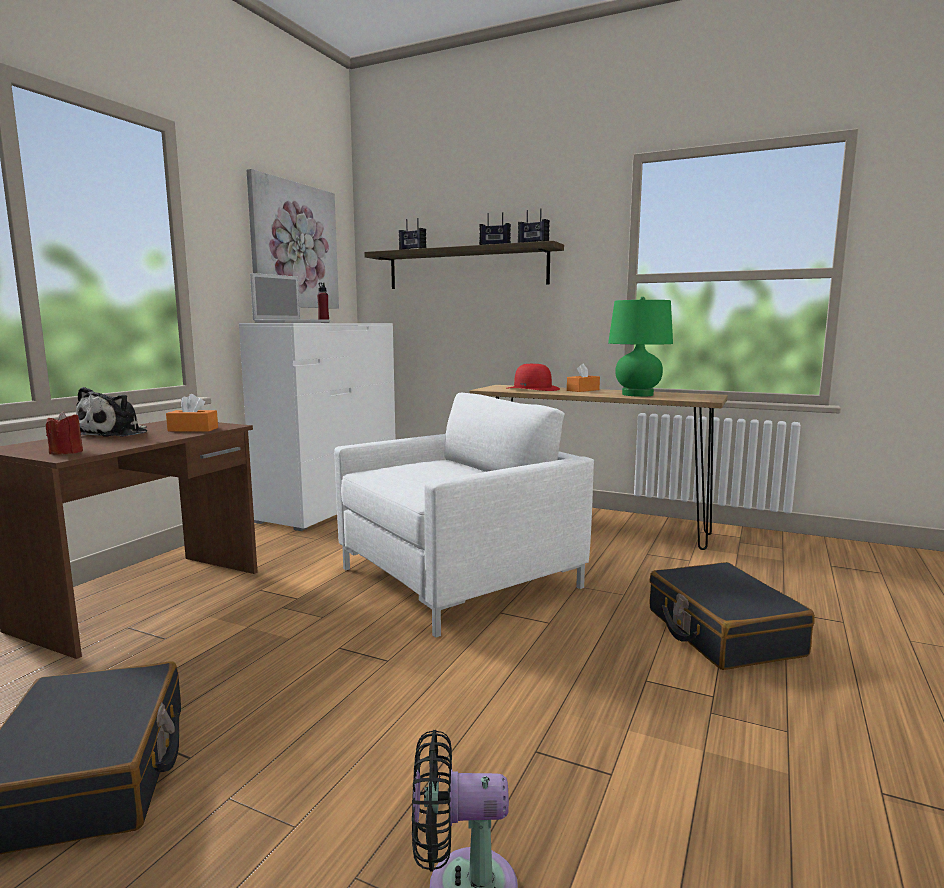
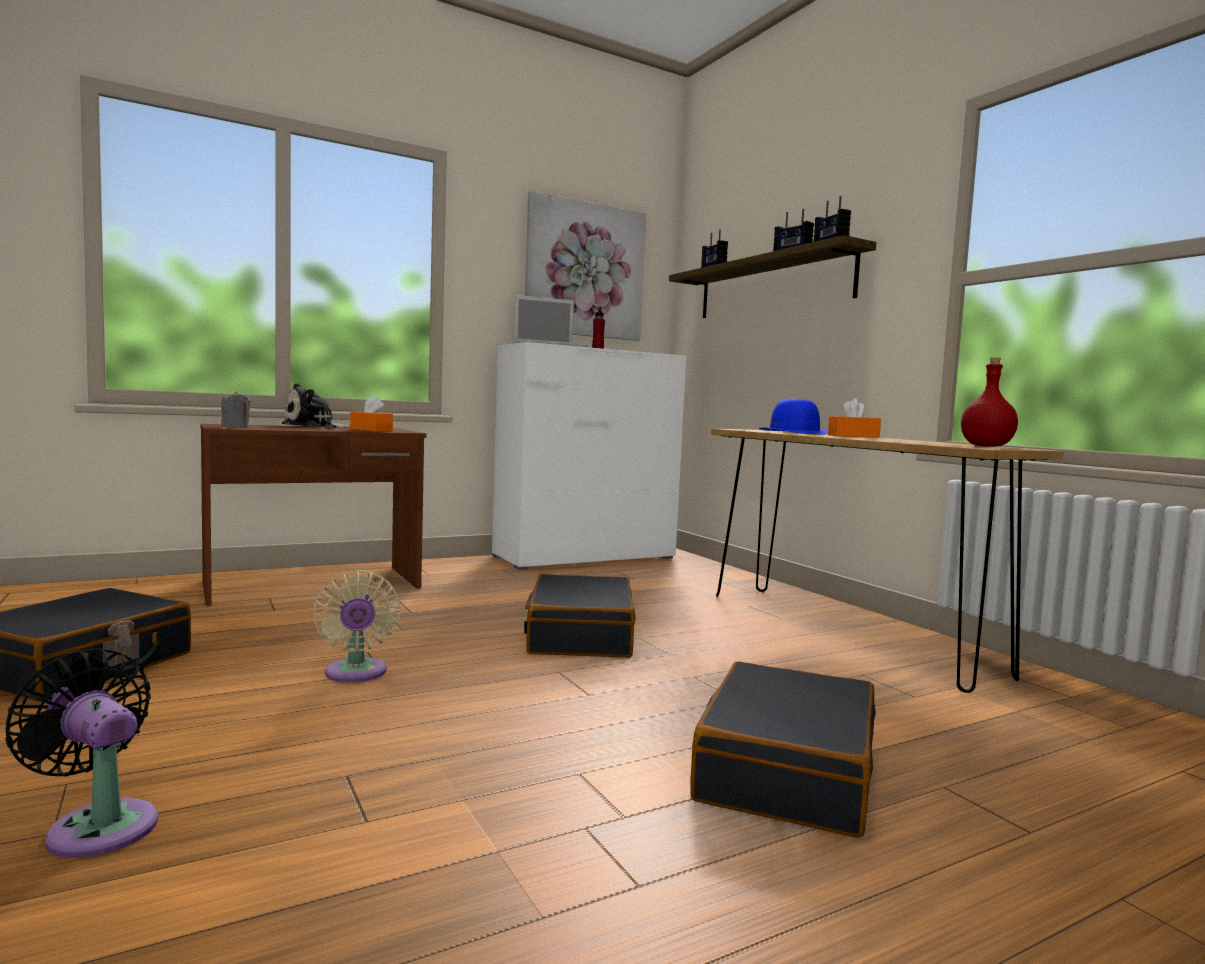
camera: 35 degrees right, 5 degrees down
(66, 452) = (235, 427): red candle -> grey candle
(373, 670) = (356, 674): none -> beige fan
(459, 578) = (579, 636): white armchair -> black suitcase
(533, 388) = (794, 432): red hat -> blue hat
(637, 394) = (904, 441): green table lamp -> none
(694, 396) = (987, 446): none -> red bottle

